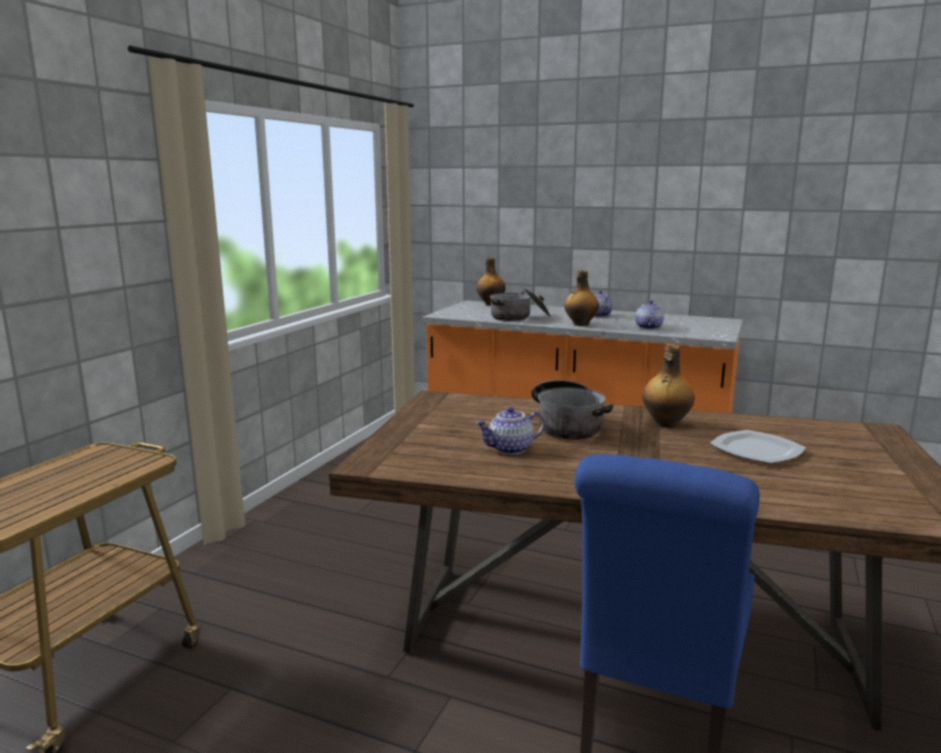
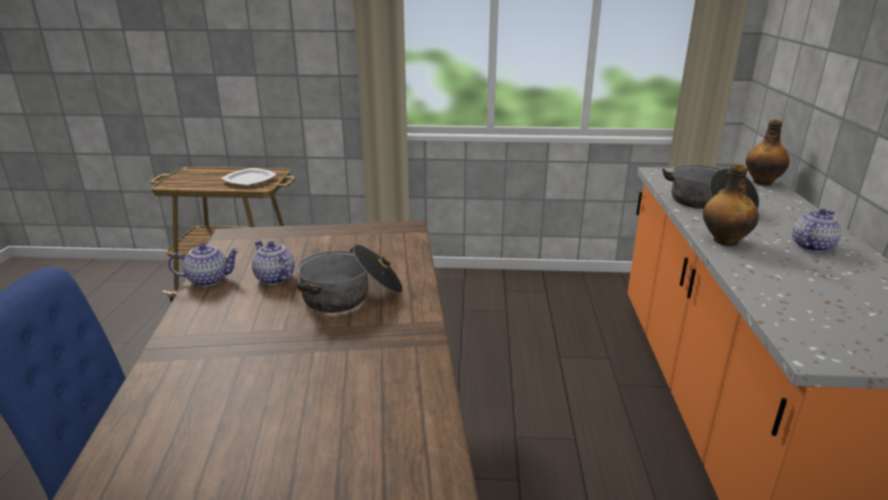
camera: 70 degrees right, 10 degrees up
(648, 327) = (783, 287): teapot -> teapot (209, 279)
(665, 424) = (381, 352): bottle -> none
(755, 450) = (303, 423): plate -> plate (249, 179)

